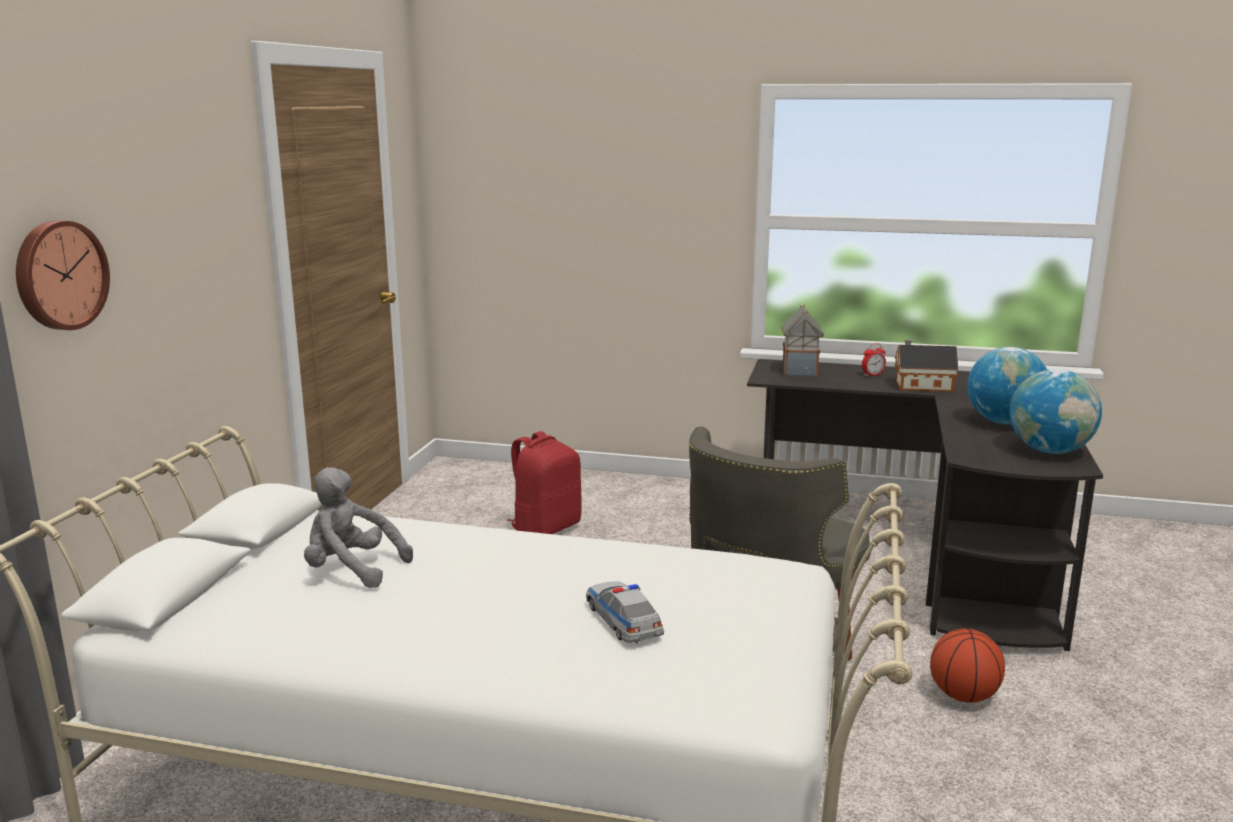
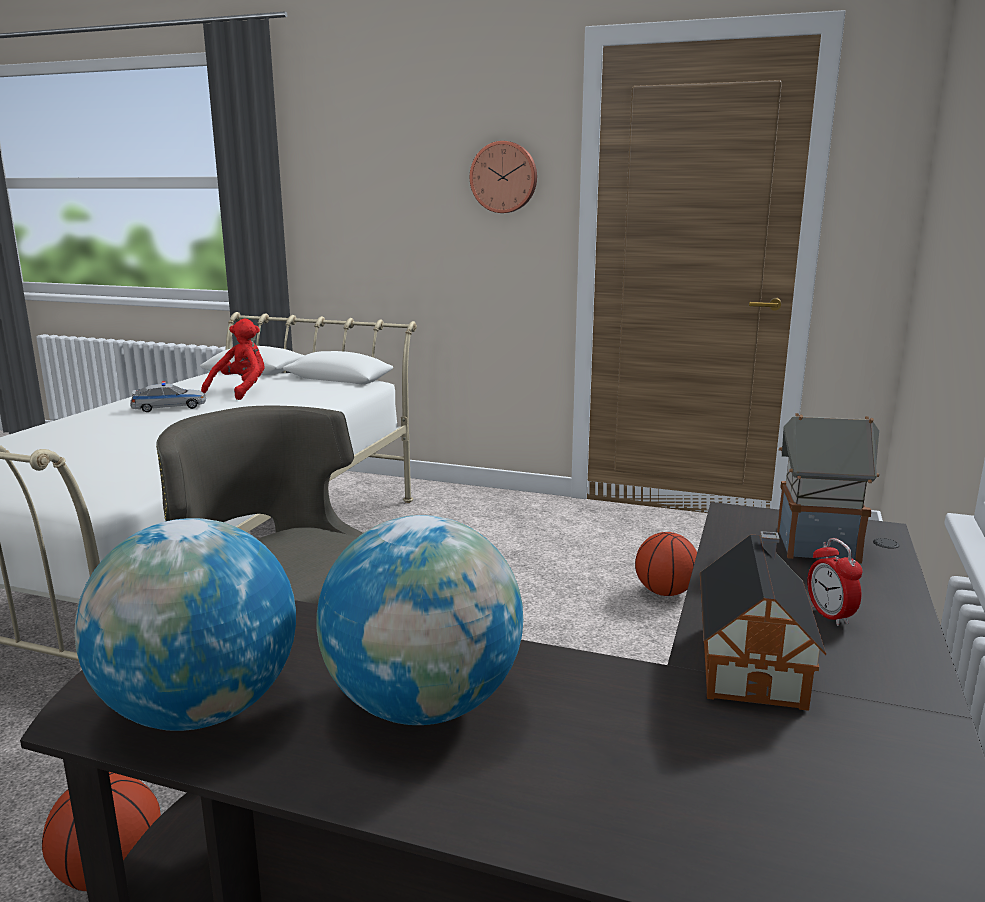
camera: 95 degrees right, 0 degrees up
(59, 275) = (356, 196): wall clock -> wall clock (504, 177)
(351, 570) = (241, 391): grey plush toy -> red plush toy
(545, 528) = (664, 592): red backpack -> basketball
(623, 621) = (74, 441): toy car -> toy car (169, 407)

